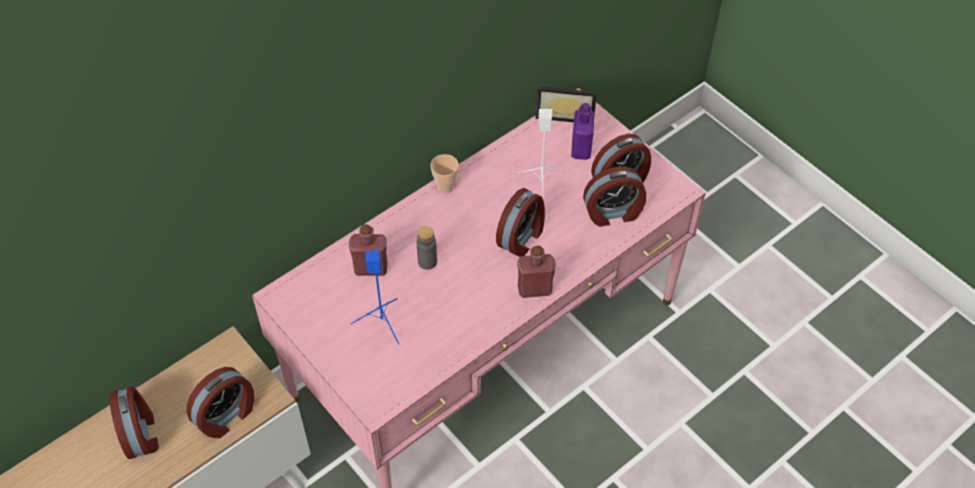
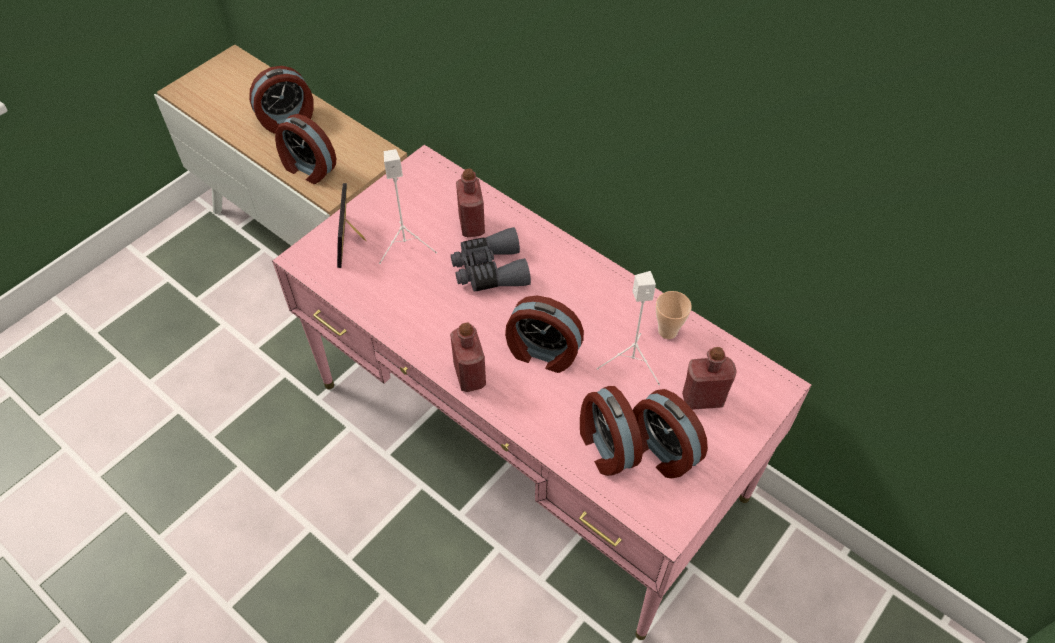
camera: 80 degrees right, 0 degrees up
(382, 321) = (406, 245): blue speaker -> white speaker
(427, 262) = (489, 270): grey bottle -> grey binoculars
(445, 187) = (598, 270): cup -> cup (667, 331)
(565, 113) = (758, 374): picture frame -> picture frame (353, 240)
(581, 149) = (703, 399): purple bottle -> red bottle

